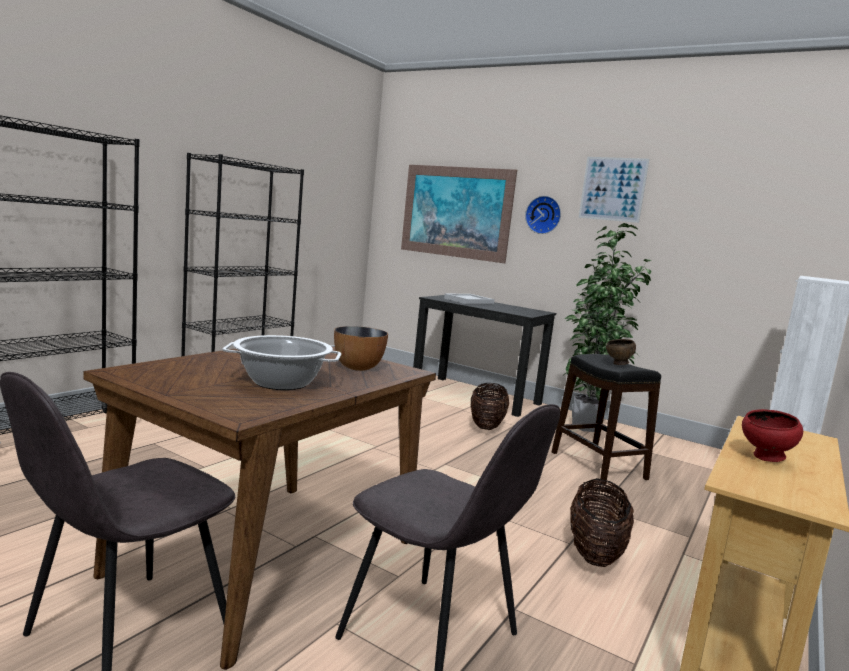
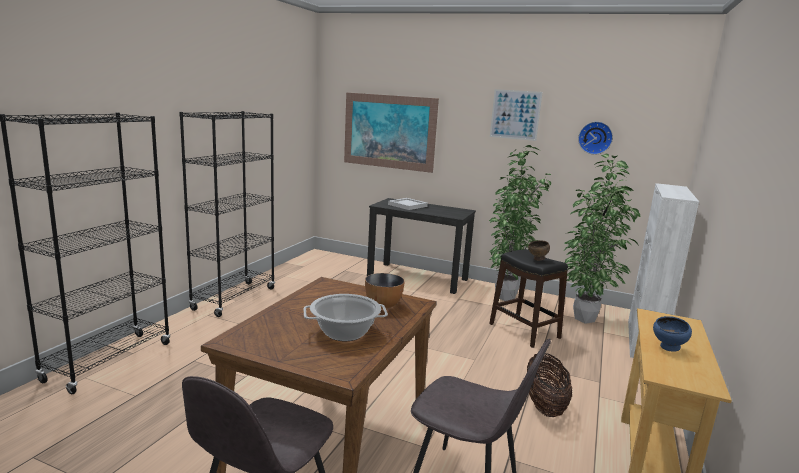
camera: 10 degrees left, 5 degrees up
(486, 426) = (436, 306): basket -> none
(544, 215) = (462, 134): wall clock -> wall clock (595, 137)
(695, 463) = (586, 319): none -> potted plant
(766, 459) = (668, 349): red bowl -> blue bowl

